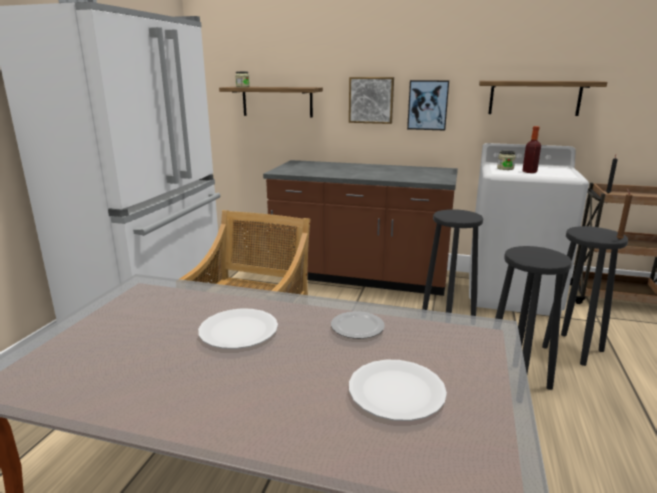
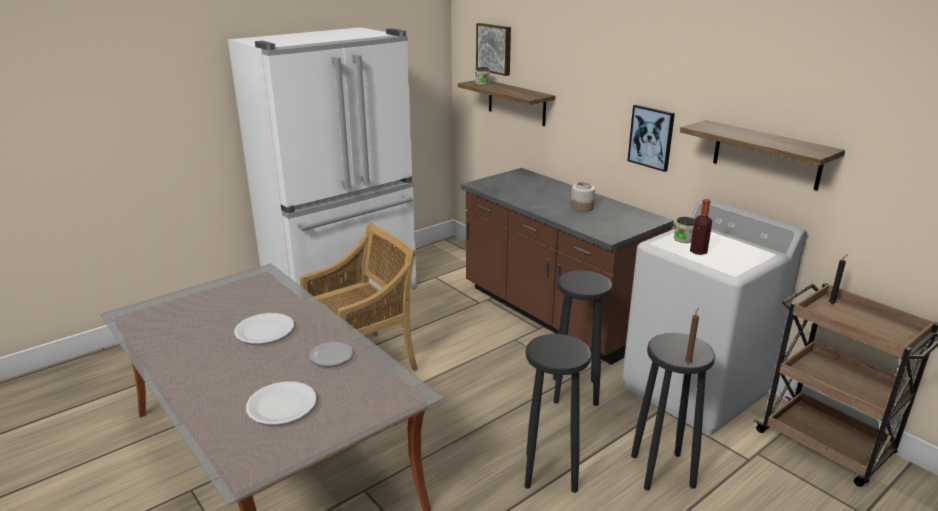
camera: 35 degrees right, 5 degrees up
(371, 100) = (597, 119): picture -> picture (495, 48)
(387, 171) = (582, 207): none -> jar

